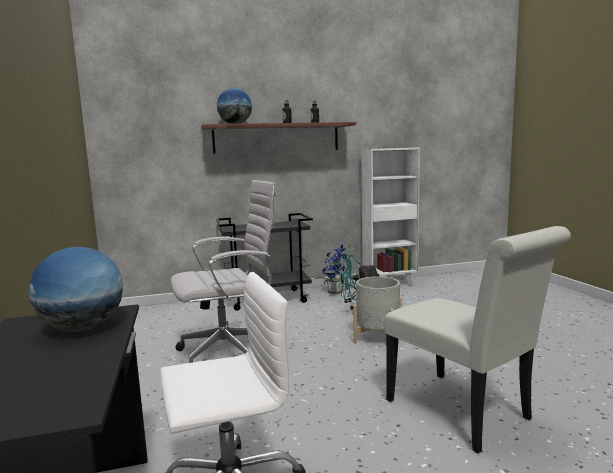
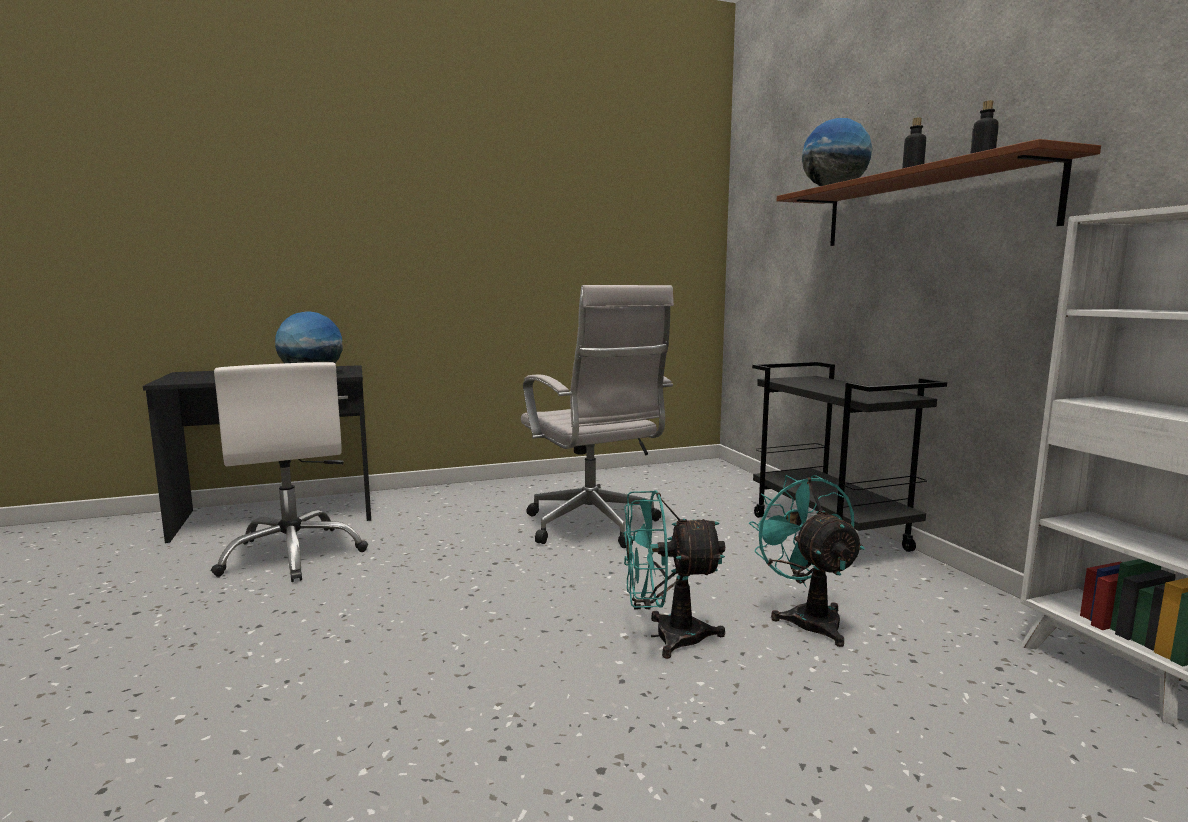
camera: 85 degrees right, 0 degrees up
(336, 293) = (934, 593): potted plant -> none
(378, 338) = (666, 637): grey planter -> turquoise fan
(464, 414) = (341, 705): white chair -> none

